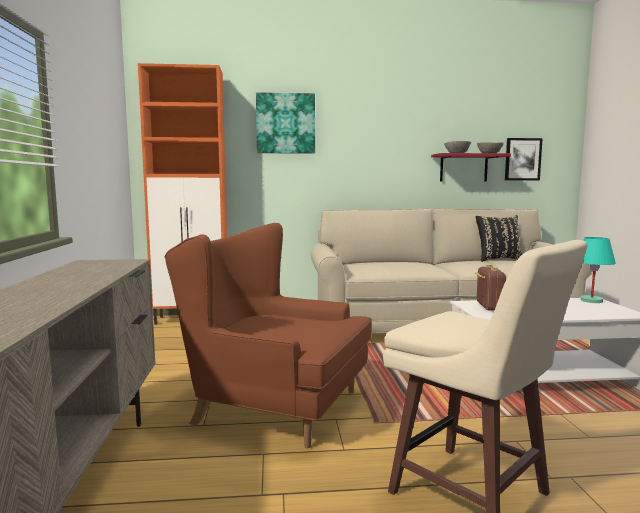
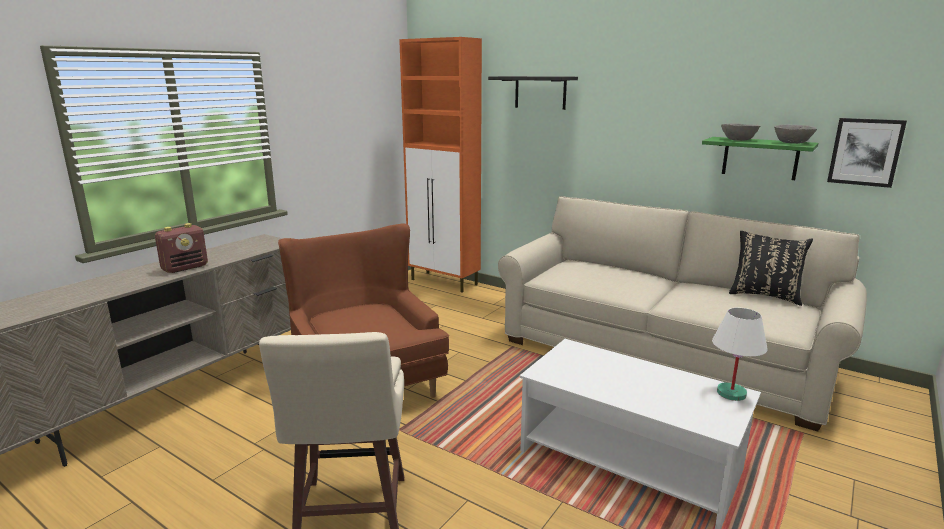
camera: 40 degrees right, 10 degrees up
(285, 123) = (540, 92): picture -> black shelf
(463, 168) = (760, 158): red shelf -> green shelf
(489, 306) = (580, 359): radio -> radio (185, 268)
(591, 301) = (731, 393): turquoise table lamp -> white table lamp

